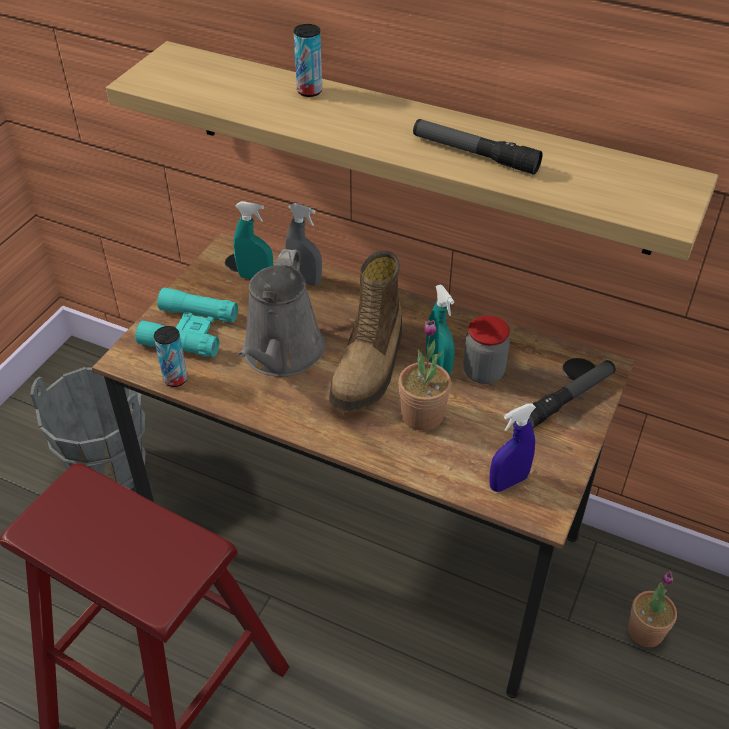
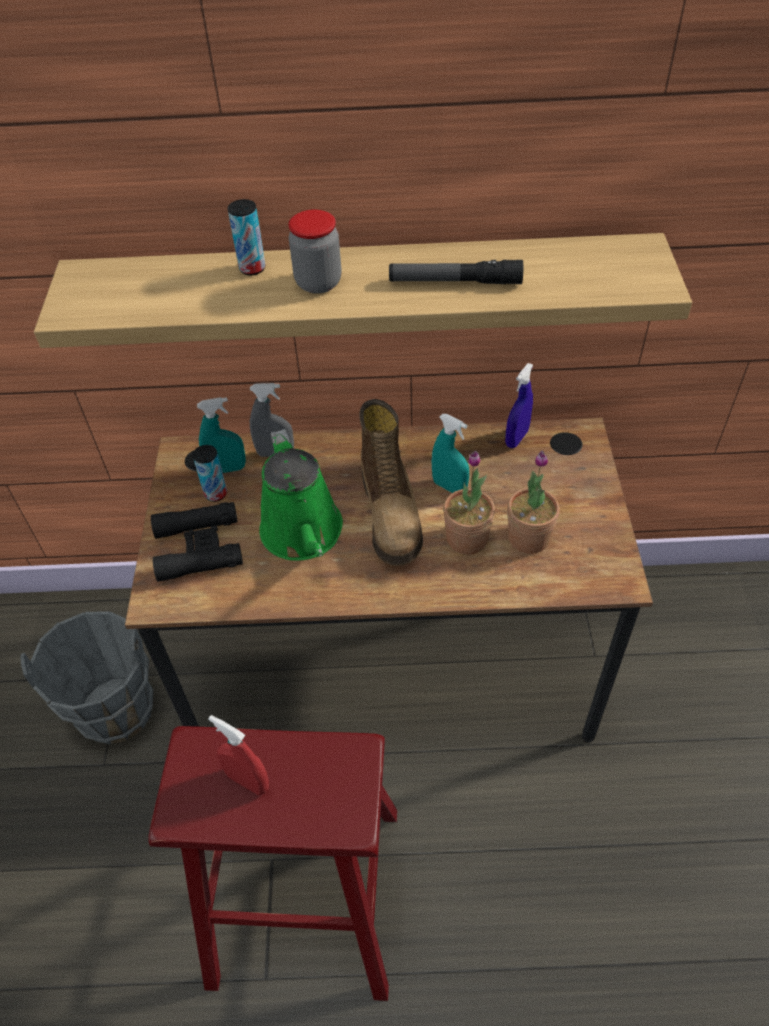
camera: 25 degrees left, 5 degrees up
(101, 529) = (248, 781): none -> red spray bottle
(175, 379) = (219, 601): can -> can (216, 494)
(189, 330) = (198, 547): turquoise binoculars -> black binoculars
(281, 355) = (304, 535): grey watering can -> green watering can
(483, 372) = (491, 478): jar -> jar (318, 283)
(508, 482) = (576, 568): blue spray bottle -> blue spray bottle (516, 438)
(568, 399) = (574, 473): flashlight -> none
(645, 631) = (656, 637): potted plant -> potted plant (528, 538)

